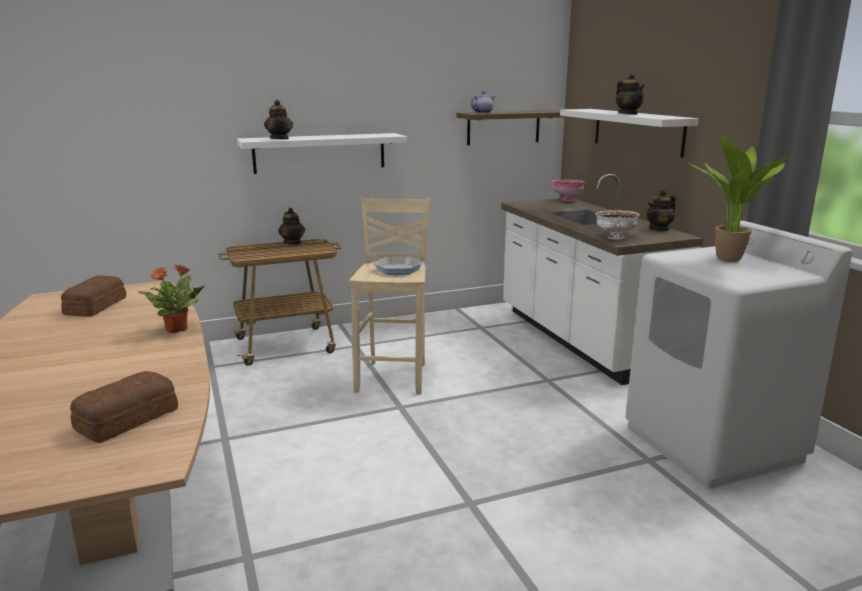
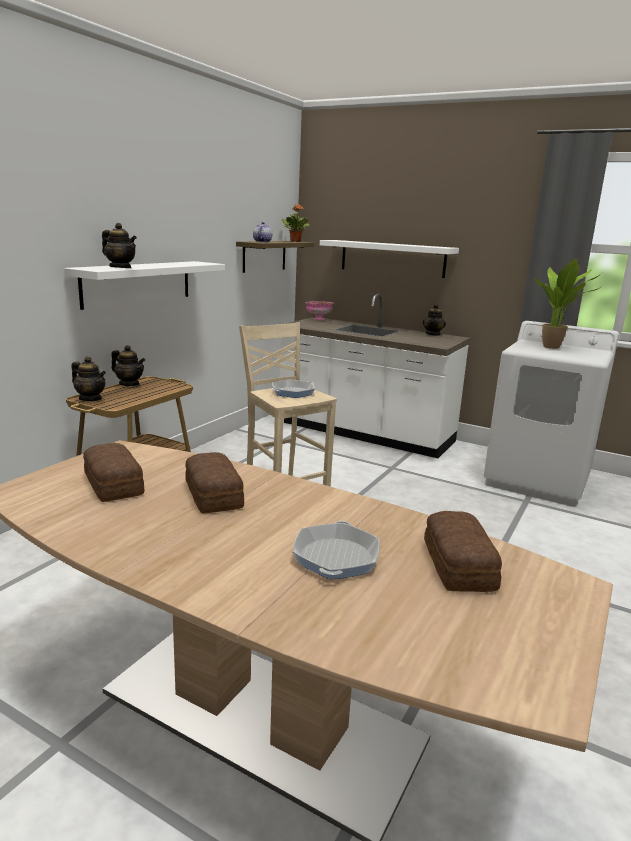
camera: 40 degrees left, 0 degrees up
(79, 386) = (336, 557): none -> frying pan
(122, 328) = (212, 495): none -> bread
(177, 329) = (271, 481): potted plant -> potted plant (295, 241)
(615, 238) = (427, 343): white bowl -> none
(628, 114) = (399, 244): teapot -> teapot (90, 399)

